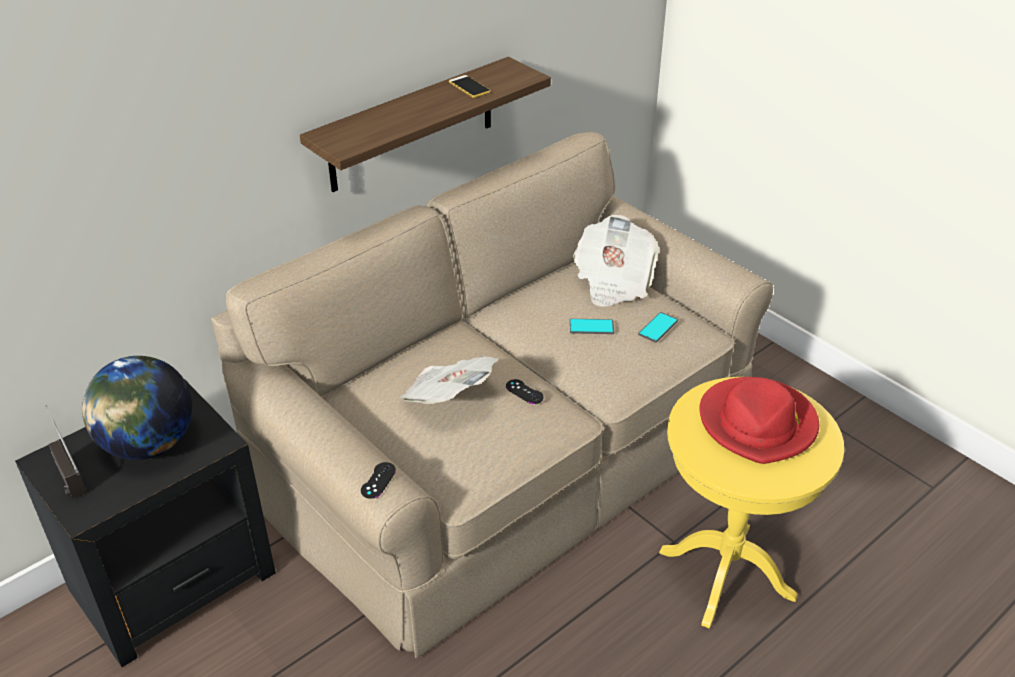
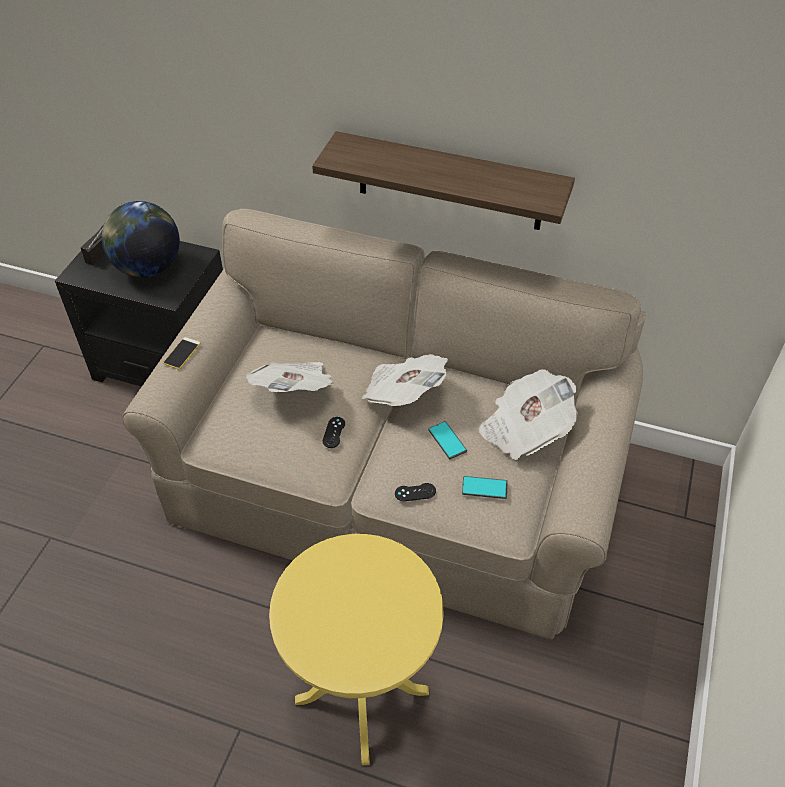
camera: 60 degrees right, 10 degrees up
(378, 480) = (157, 388): black game controller -> black game controller (415, 492)
(469, 87) = (492, 179): phone -> phone (182, 353)
(512, 333) = (403, 393): none -> newspaper
(758, 424) = (370, 606): red hat -> none

